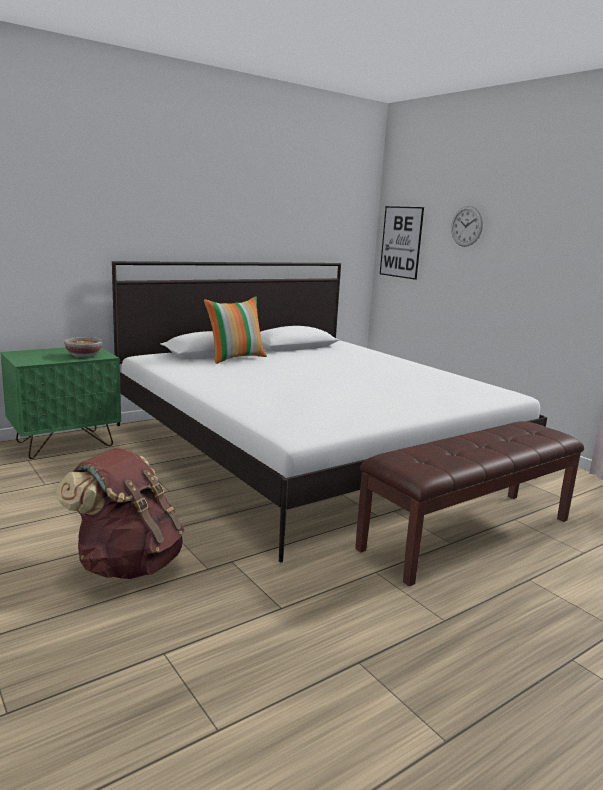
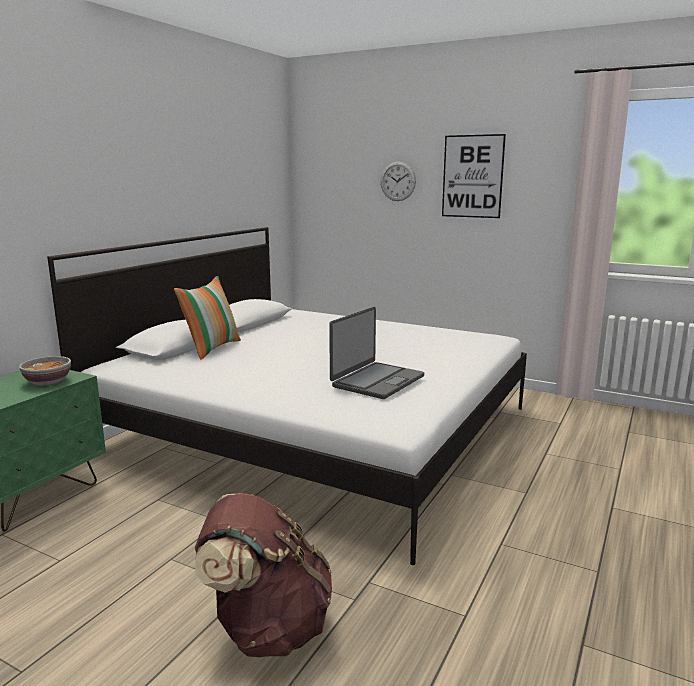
camera: 25 degrees left, 0 degrees up
(328, 402) = (377, 381): none -> laptop
(401, 242) = (323, 200): picture -> picture (472, 176)
(467, 533) = (527, 478): brown bench -> none

